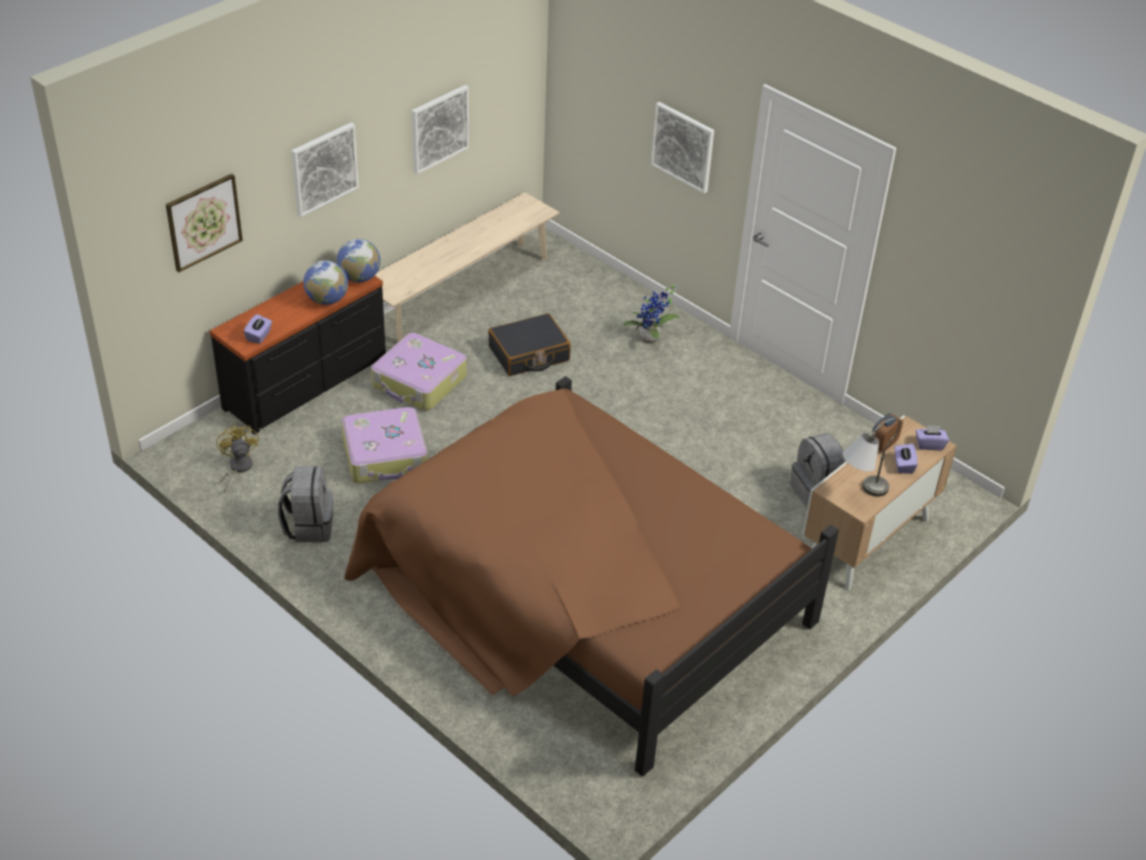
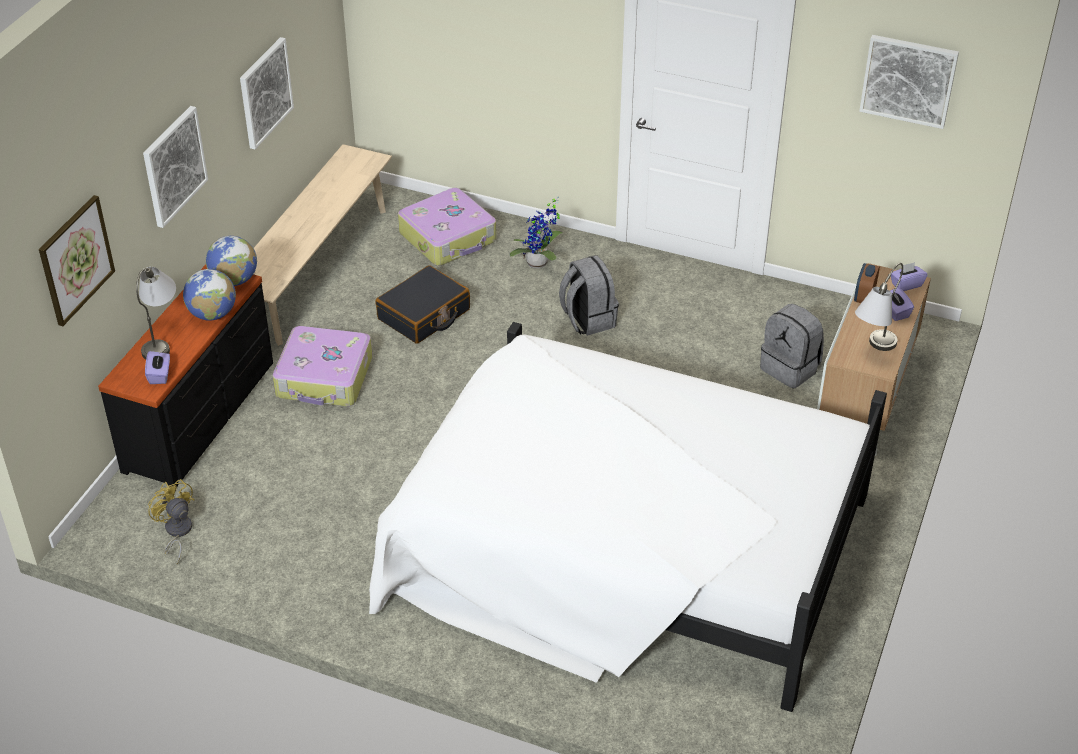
camera: 20 degrees left, 0 degrees up
(277, 308) = (162, 339): none -> grey table lamp
(309, 526) = (293, 569): grey backpack -> grey backpack (587, 319)
(386, 456) = (334, 467): suitcase -> suitcase (449, 238)
(582, 596) = (624, 548): brown bed -> white bed
(683, 146) = (533, 48): picture -> picture (908, 80)

